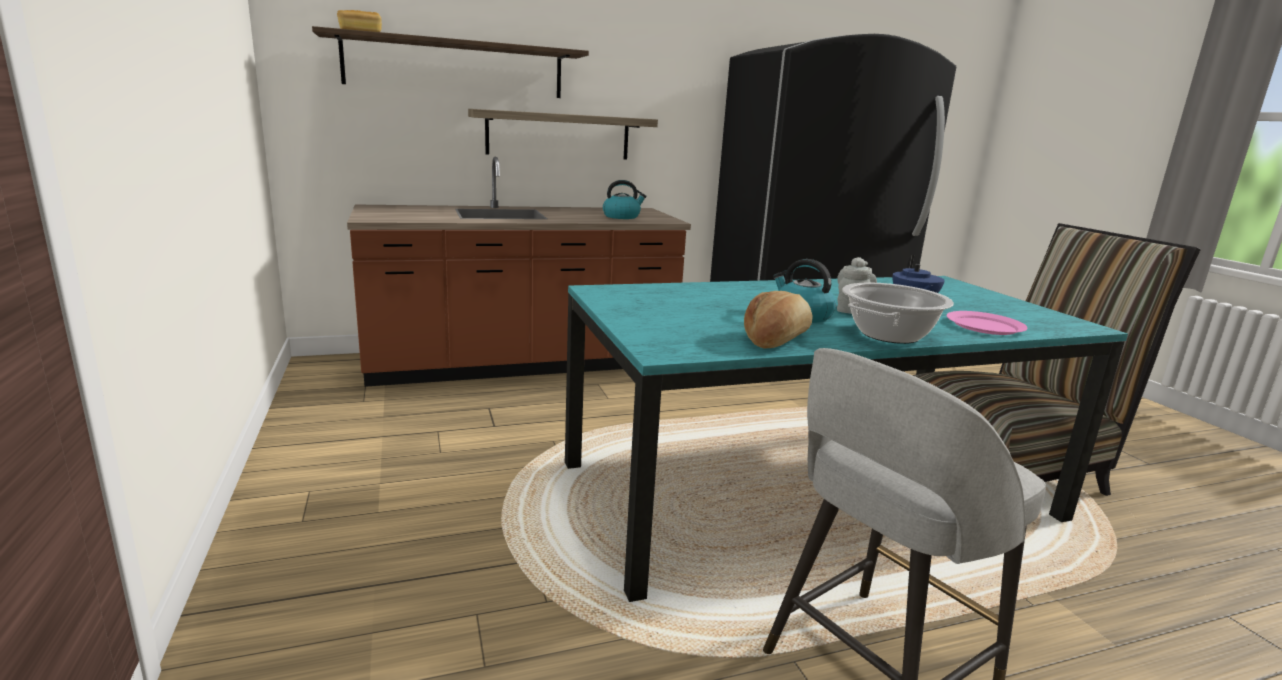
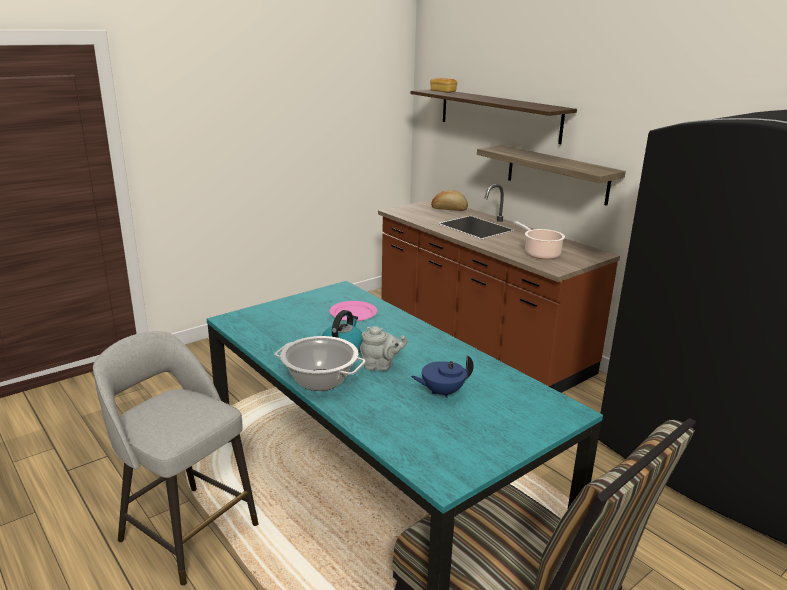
camera: 70 degrees right, 5 degrees up
(622, 217) = (540, 254): kettle -> cooking pot
(776, 340) = (276, 345): bread -> bread (449, 209)
(984, 326) = (387, 422): pink plate -> pink plate (353, 313)

